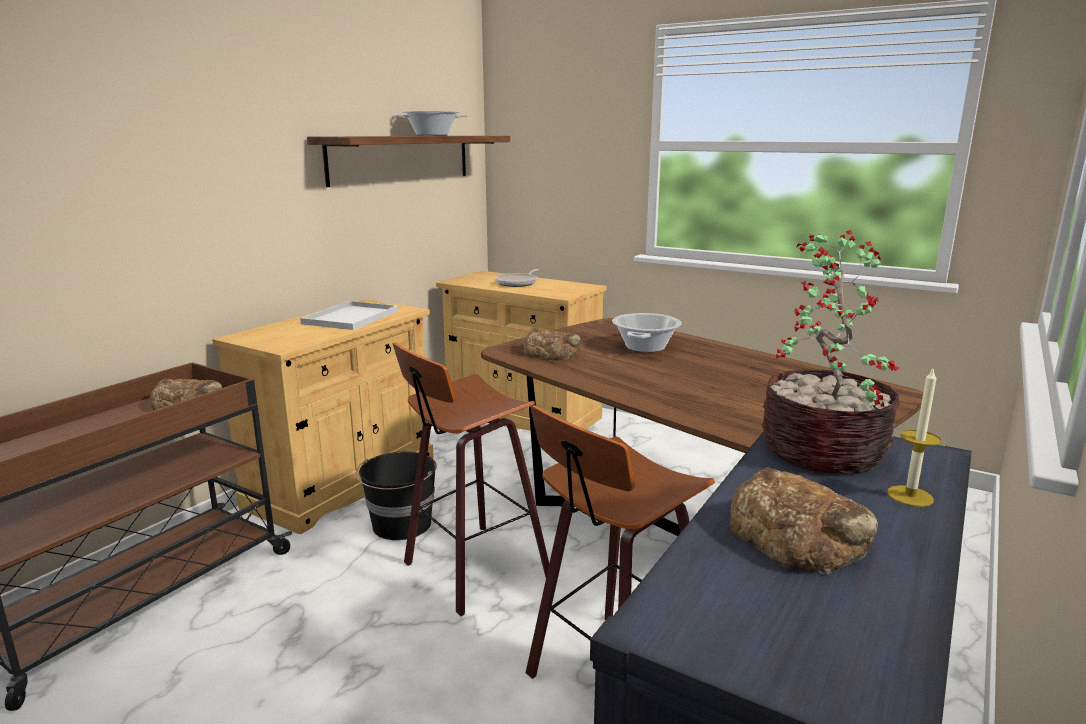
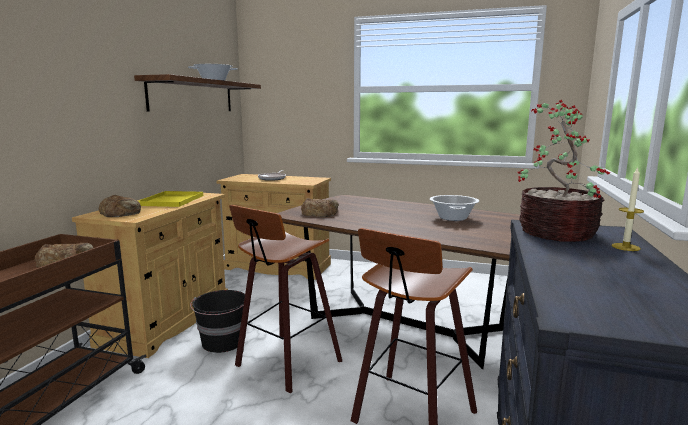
camera: 15 degrees left, 5 degrees down
(351, 318) = (171, 200): white tray -> yellow tray
(645, 347) = (376, 207): cooking pot -> cooking pot (453, 218)
(798, 535) = (592, 268): bread -> bread (121, 212)

